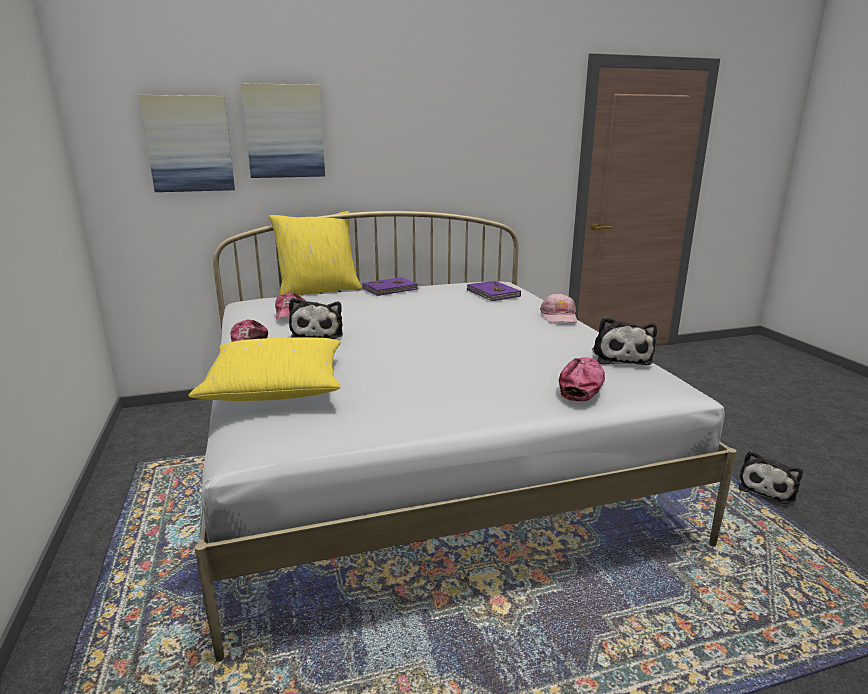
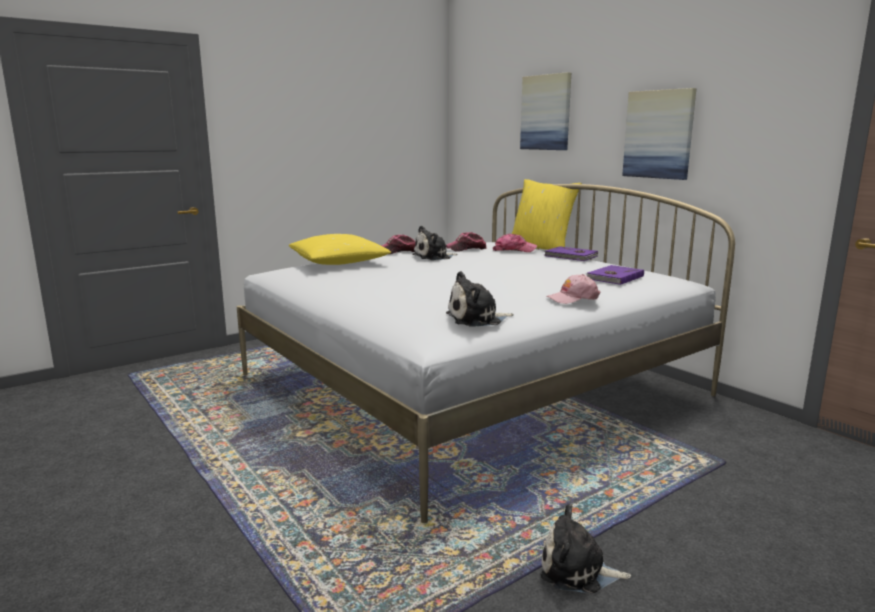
camera: 70 degrees right, 5 degrees down
(189, 144) = (496, 123): picture -> picture (659, 134)
(582, 386) = (389, 310): cap -> cap (514, 250)

